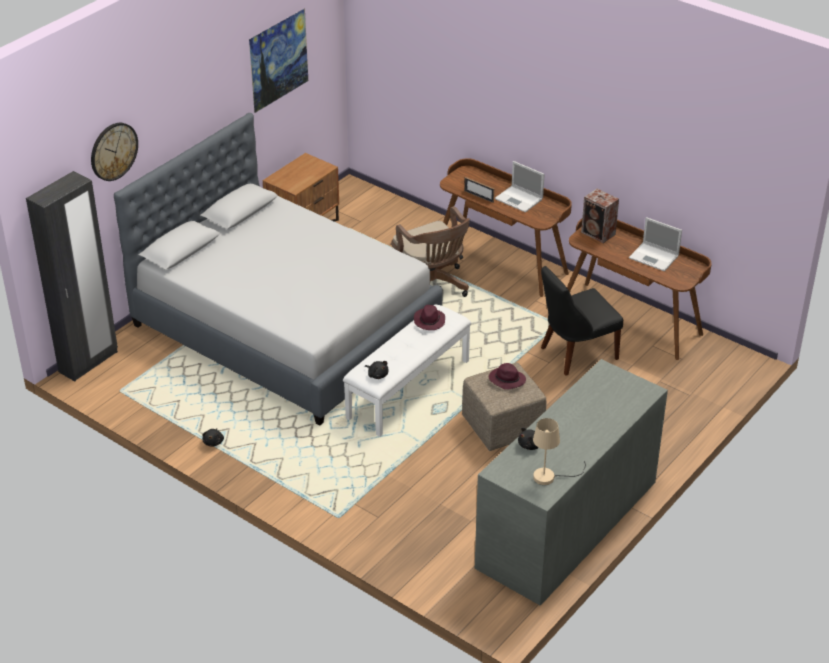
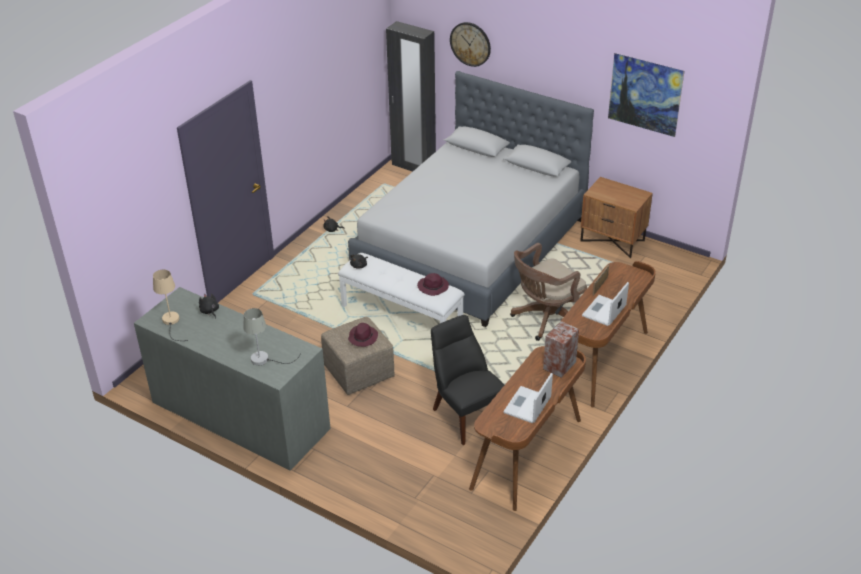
camera: 85 degrees right, 0 degrees up
(619, 399) = (265, 359): none -> grey table lamp

